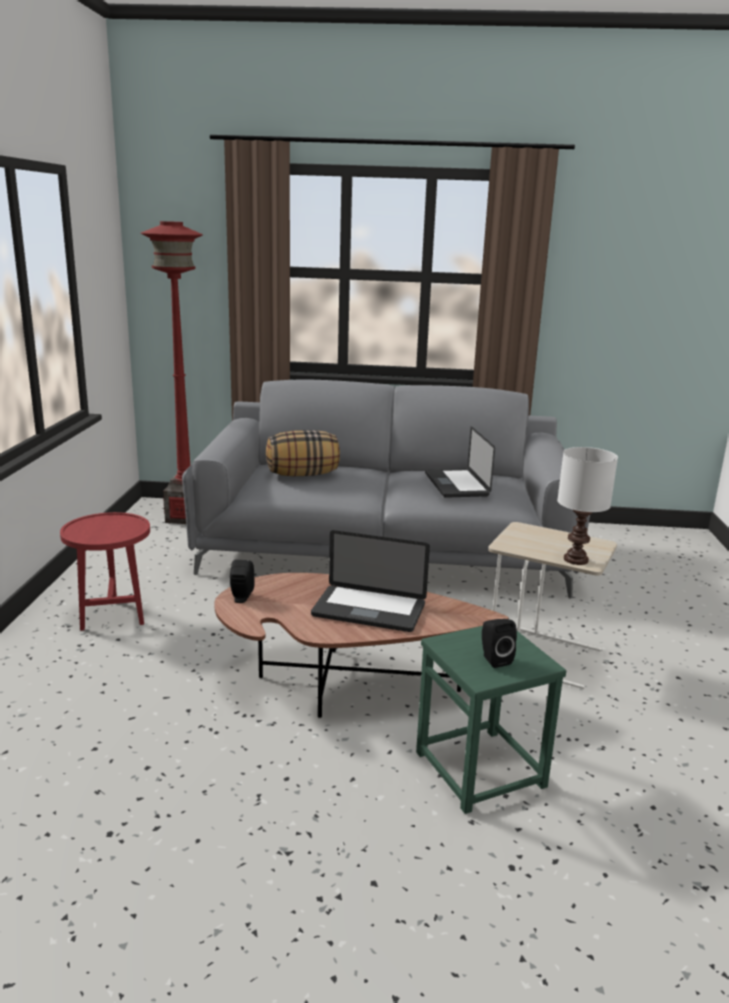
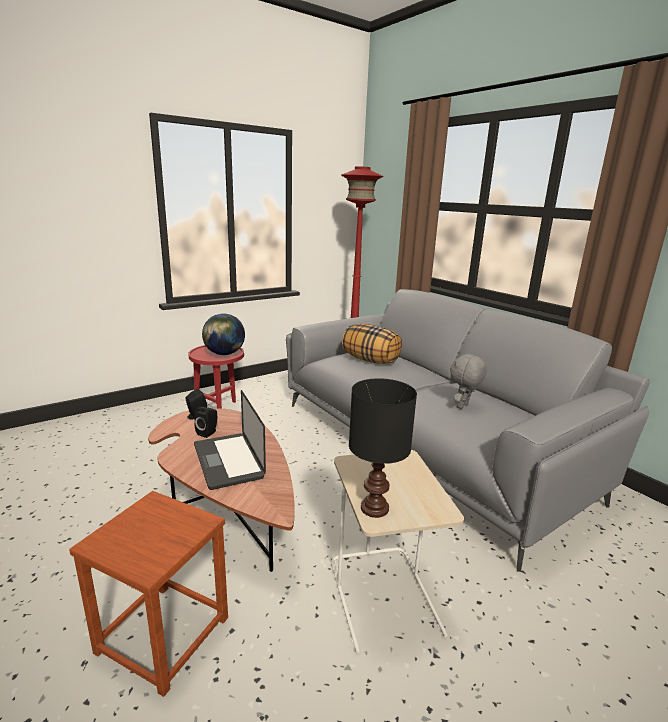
camera: 50 degrees right, 0 degrees up
(123, 525) = (224, 354): none -> globe
(456, 484) = (463, 406): laptop -> grey plush toy
(481, 769) = (164, 635): green stool -> brown stool
(494, 659) = (139, 537): black speaker -> black speaker (208, 432)
(576, 559) = (375, 508): white table lamp -> black table lamp

